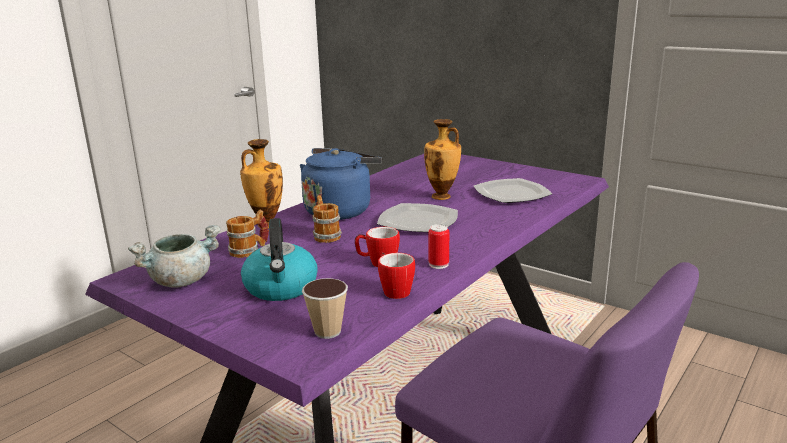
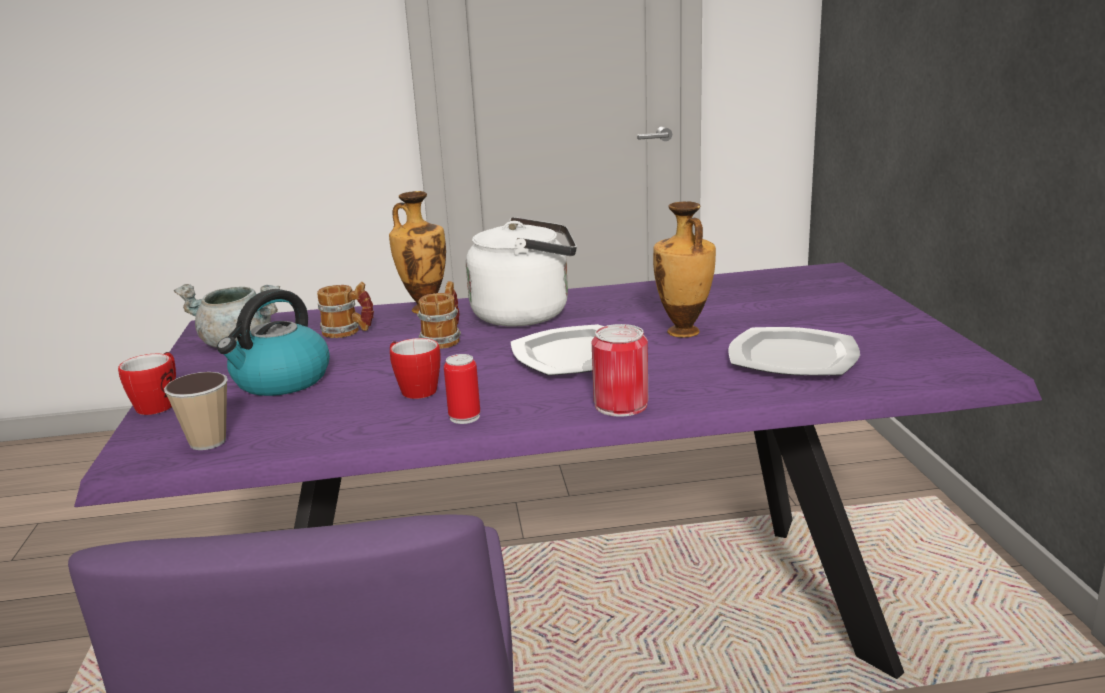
camera: 45 degrees right, 0 degrees up
(340, 210) = (527, 314): blue kettle -> white kettle
(393, 290) = (353, 427): mug -> mug (160, 404)
(493, 234) = (621, 405): none -> can

